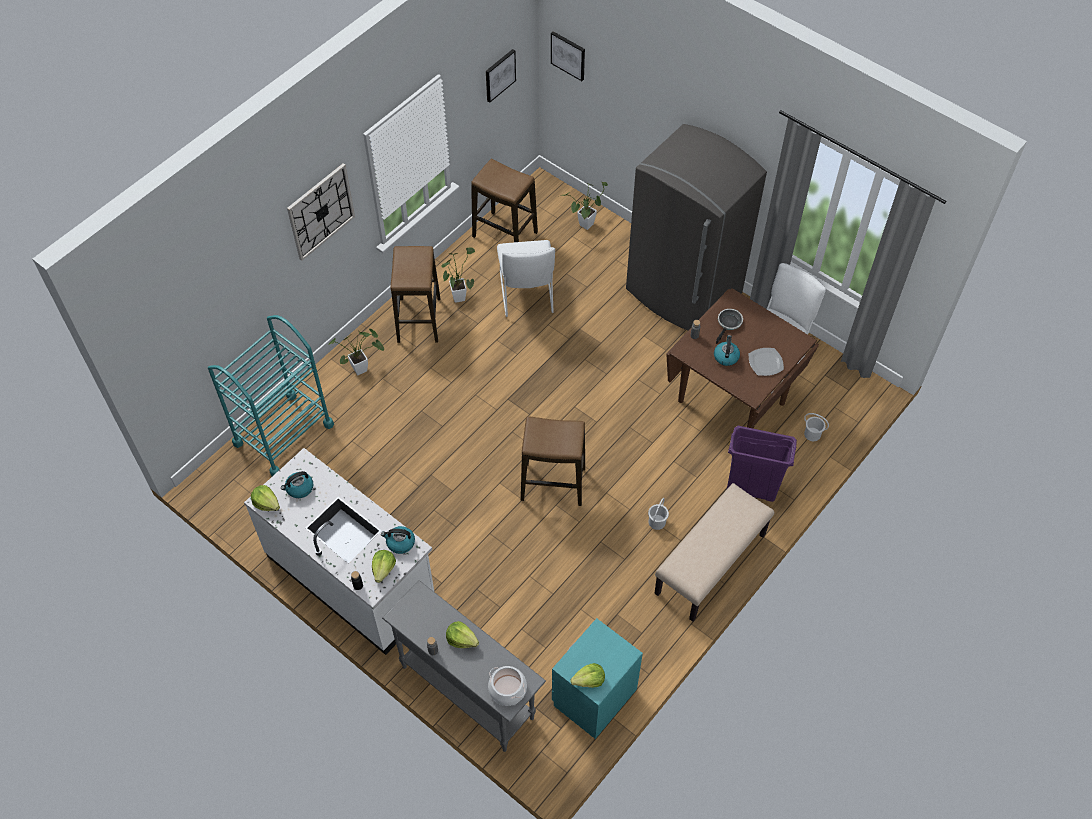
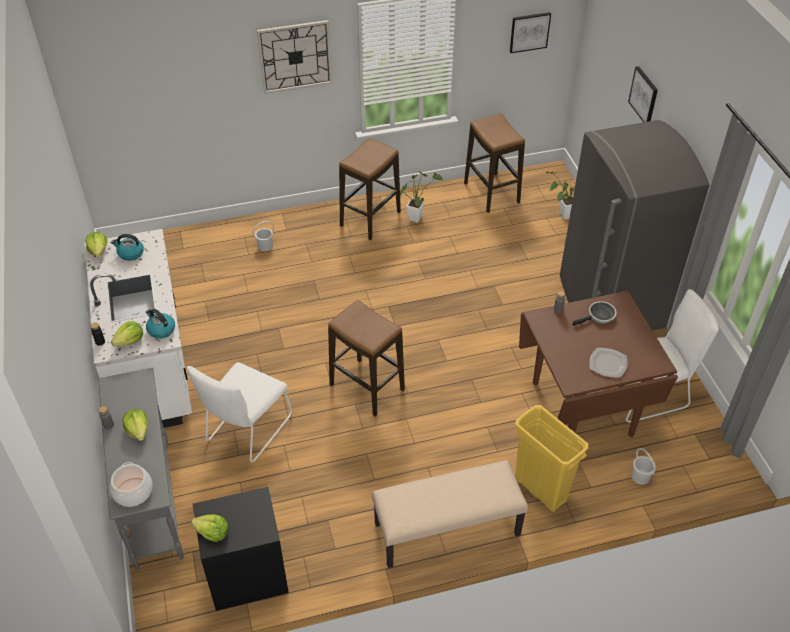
camera: 35 degrees right, 10 degrees down
(283, 434) = (201, 245): turquoise cart -> none
(363, 368) = (298, 231): potted plant -> none
(527, 295) = (471, 242): white chair -> white chair (247, 431)
(568, 55) = (599, 38): picture -> picture (644, 95)
(593, 696) = (247, 574): turquoise nightstand -> black nightstand
(657, 522) = (429, 466): white bucket -> white bucket (265, 246)
(726, 356) = (573, 340): kettle -> none
(751, 489) = (540, 489): purple trash can -> yellow trash can

